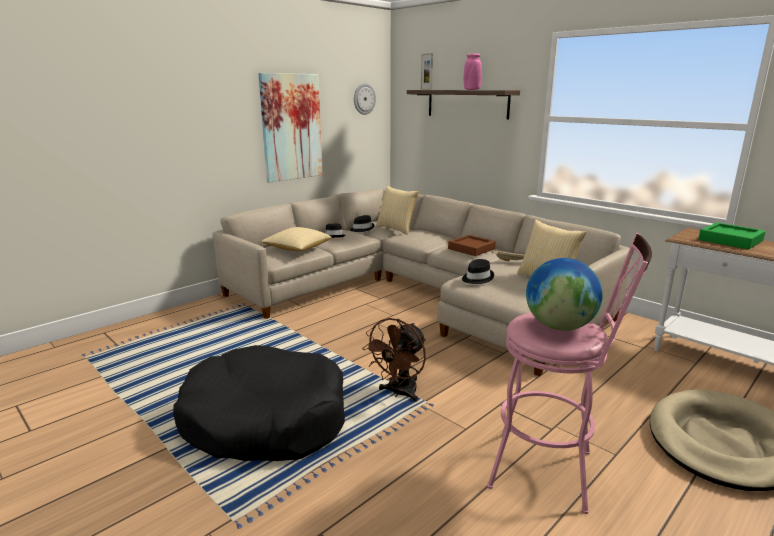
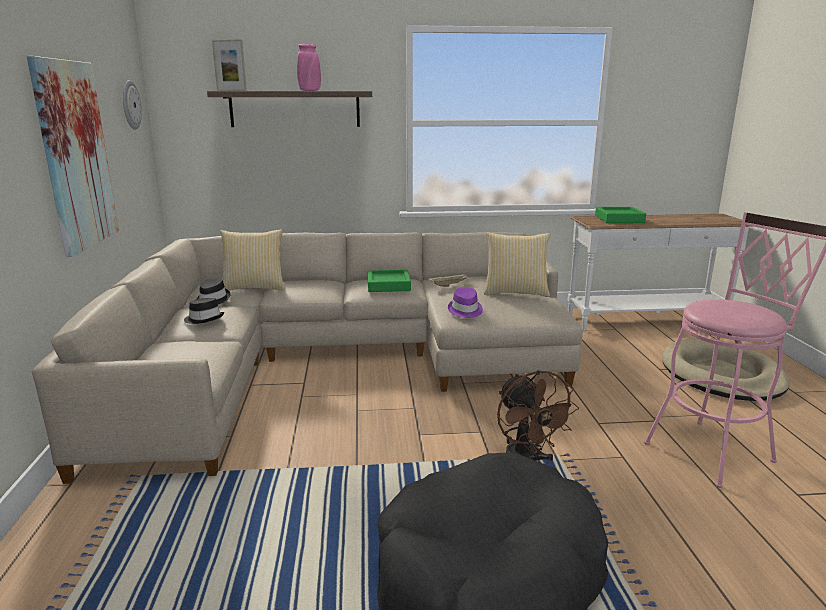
camera: 50 degrees left, 0 degrees up
(297, 249) = (193, 351): pillow -> none
(471, 249) = (388, 285): brown tray -> green tray
(477, 278) = (465, 310): black hat -> purple hat
(559, 326) = (739, 309): globe -> none

